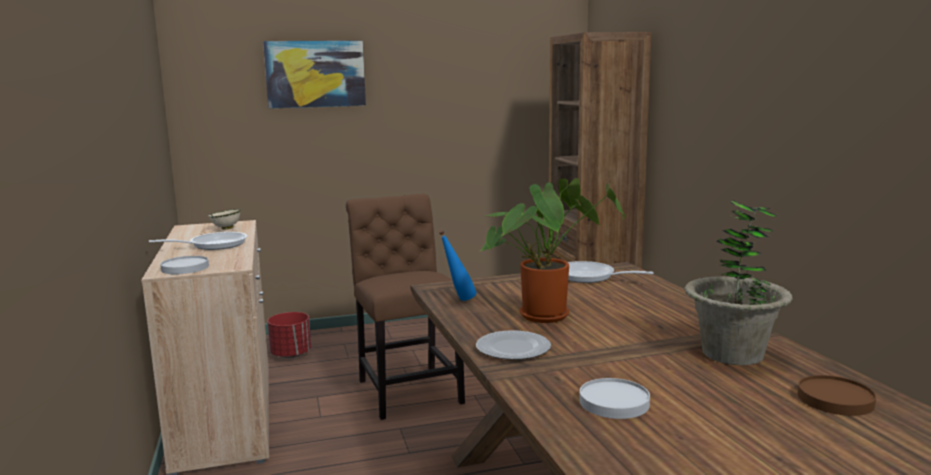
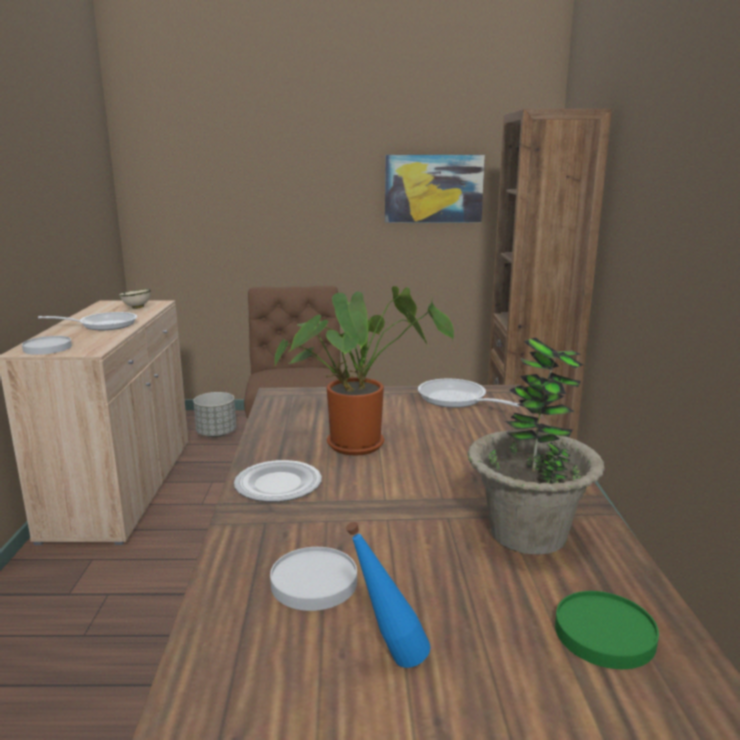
camera: 15 degrees right, 5 degrees up
(291, 354) = (217, 433): red planter -> grey planter
(315, 74) = (257, 153): picture -> picture (433, 188)
(458, 300) = (286, 413): blue bottle -> blue bottle (388, 660)
(835, 399) = (604, 634): brown plate -> green plate

